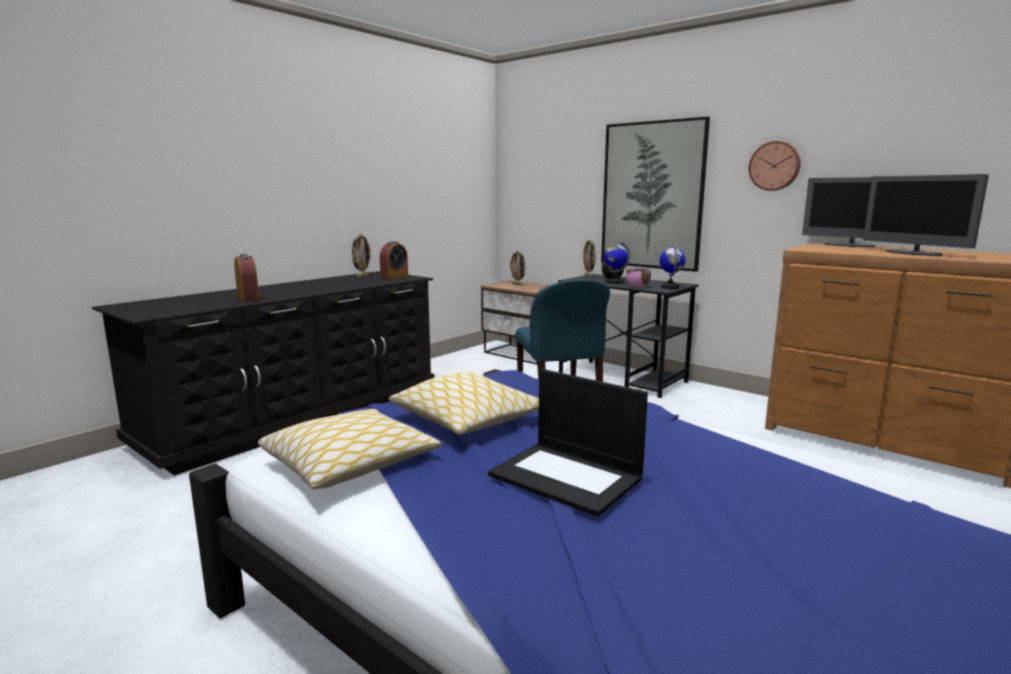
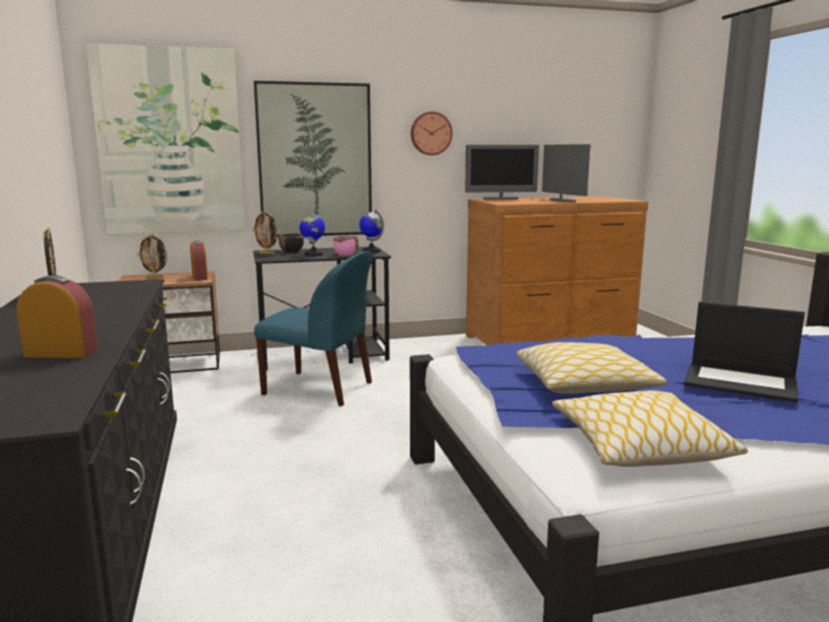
camera: 55 degrees left, 0 degrees up
(394, 276) = (107, 286): alarm clock -> alarm clock (199, 277)
(548, 180) = (170, 142): none -> picture
(567, 477) = (741, 382): laptop -> laptop turned 45 degrees clockwise
(913, 253) = (562, 200): monitor -> monitor turned 120 degrees counterclockwise

